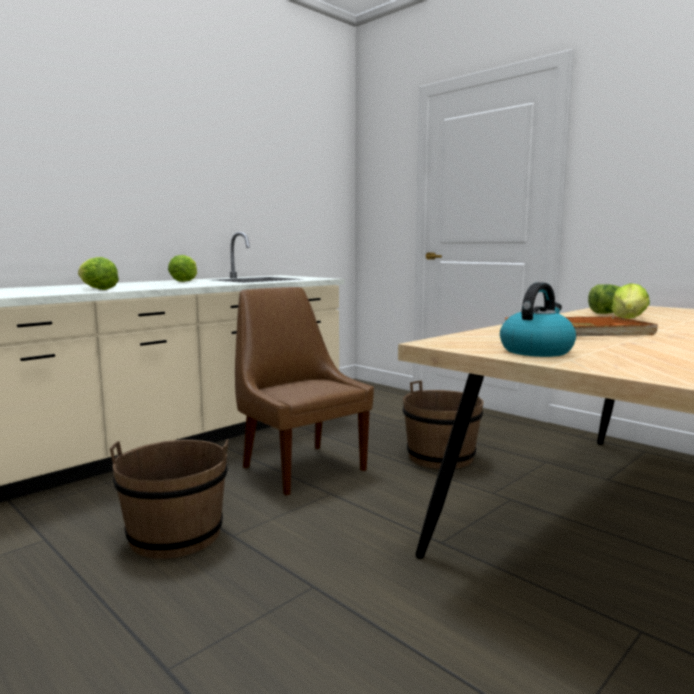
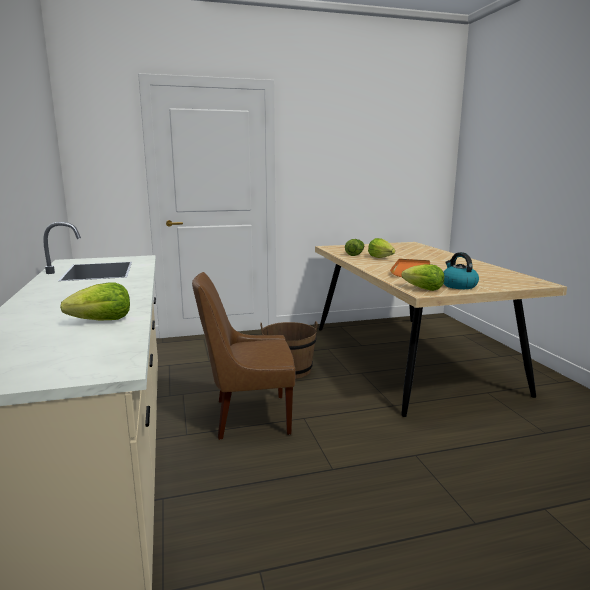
camera: 60 degrees left, 5 degrees up
(175, 535) = (312, 494): brown bucket -> none
(184, 281) = (58, 288): lettuce -> lettuce (423, 289)

